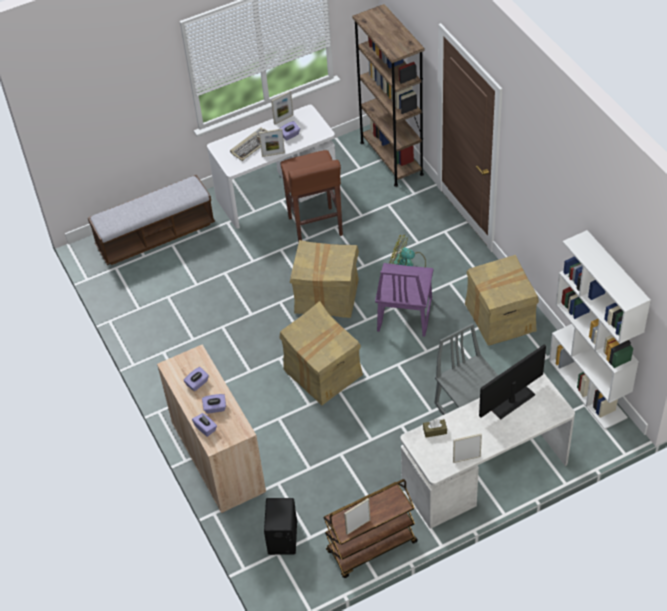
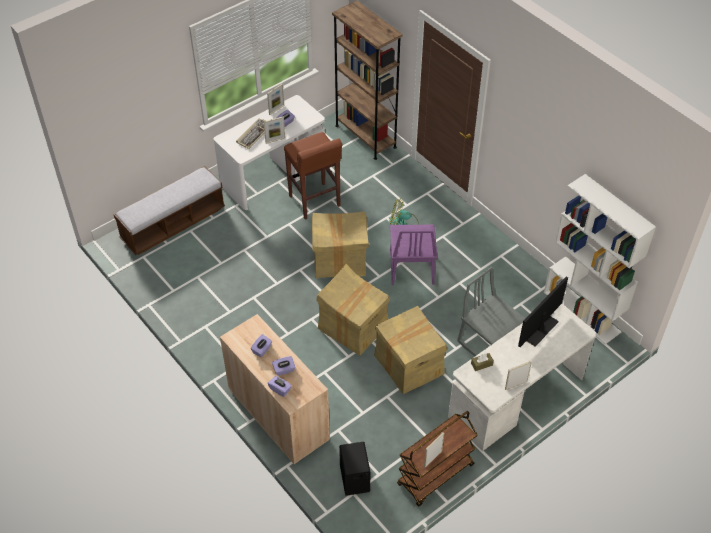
camera: 15 degrees left, 0 degrees up
(500, 318) = (493, 261): cardboard box -> cardboard box (409, 365)

